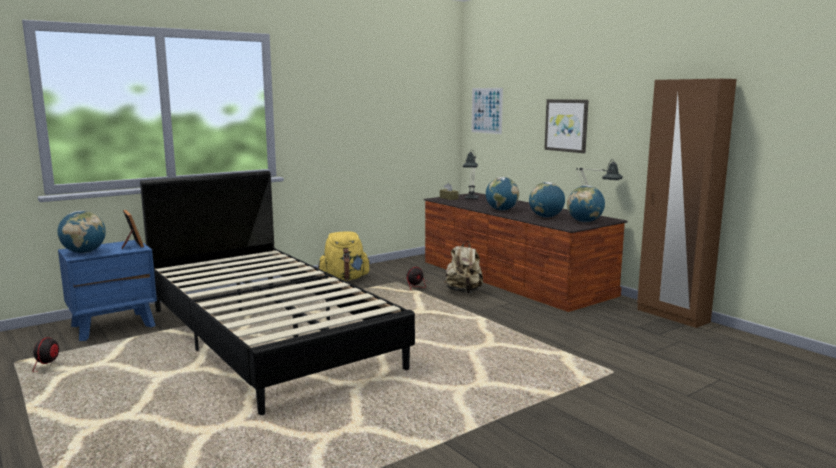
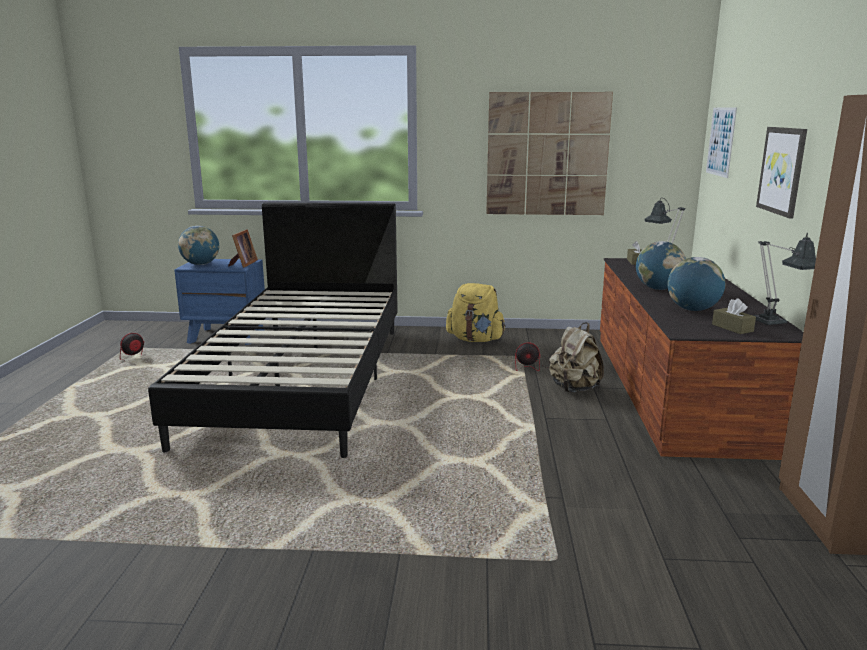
camera: 40 degrees right, 5 degrees up
(370, 123) = (547, 154): none -> picture
(584, 221) = (732, 328): globe -> brown tissue box

